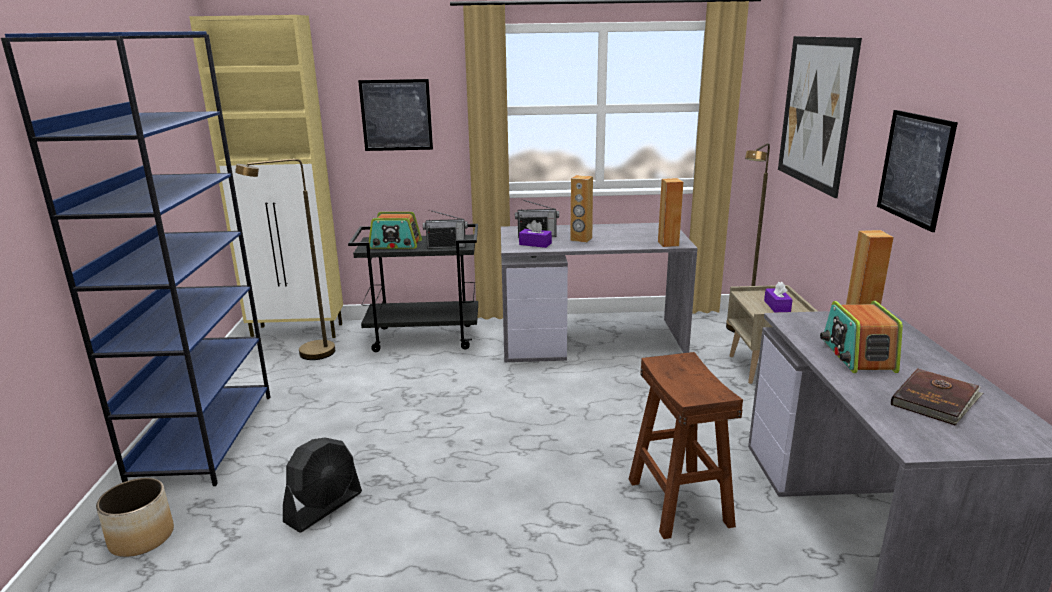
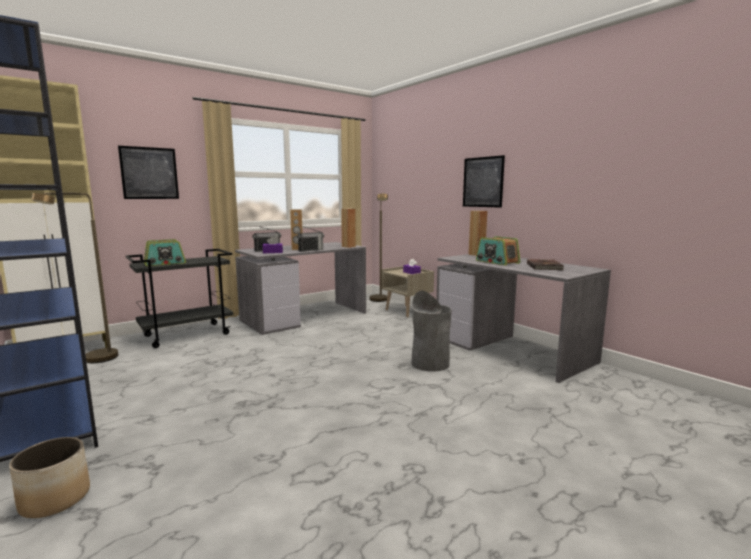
camera: 35 degrees left, 10 degrees down
(324, 507) = (217, 427): black fan -> none
(446, 246) = (207, 260): radio -> radio (310, 250)
(678, 501) = (430, 364): brown stool -> grey trash can
(815, 112) = (408, 173): picture -> none

